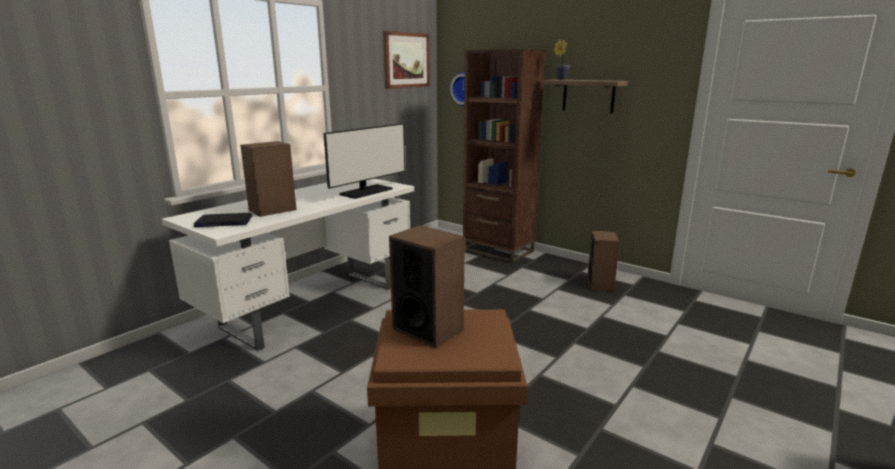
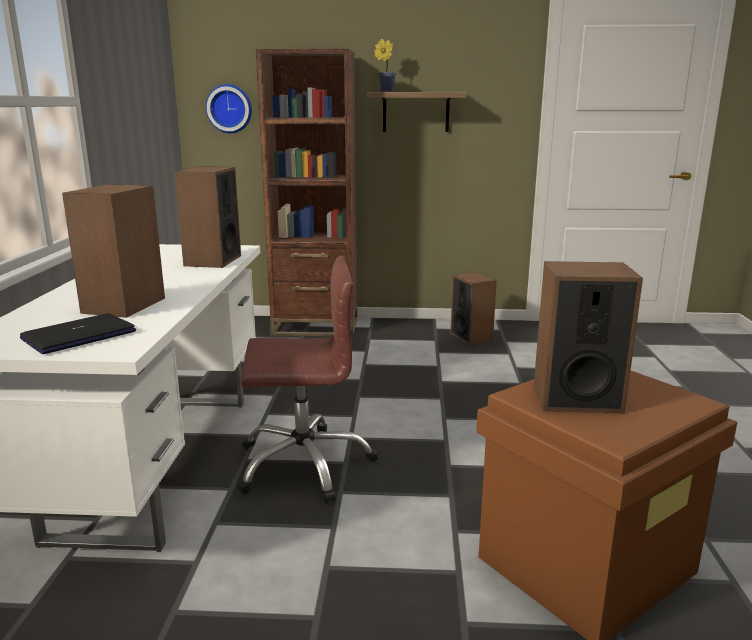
camera: 35 degrees left, 0 degrees up
(366, 192) = (212, 261): monitor -> speaker
(375, 333) = (304, 464): none -> brown office chair
(406, 60) = (148, 64): picture -> none

